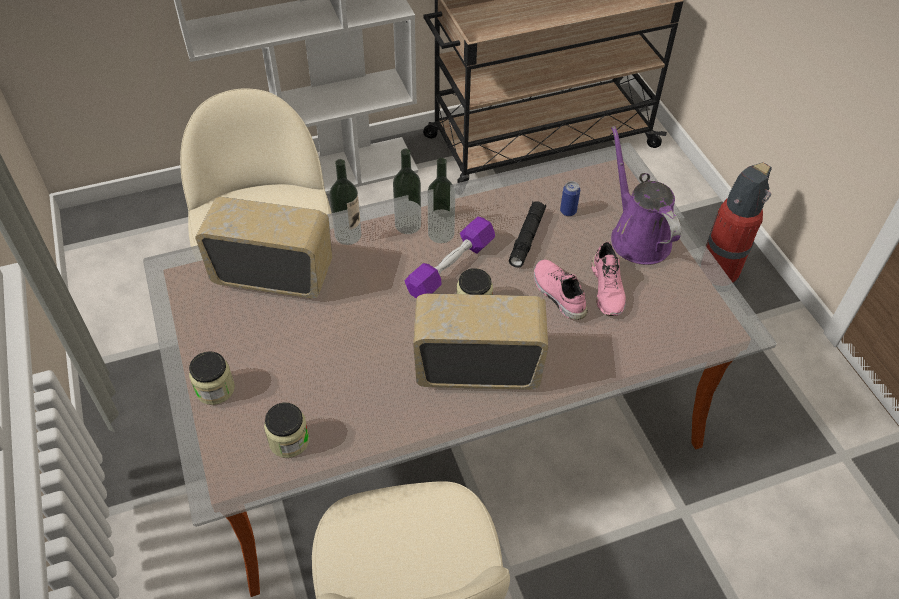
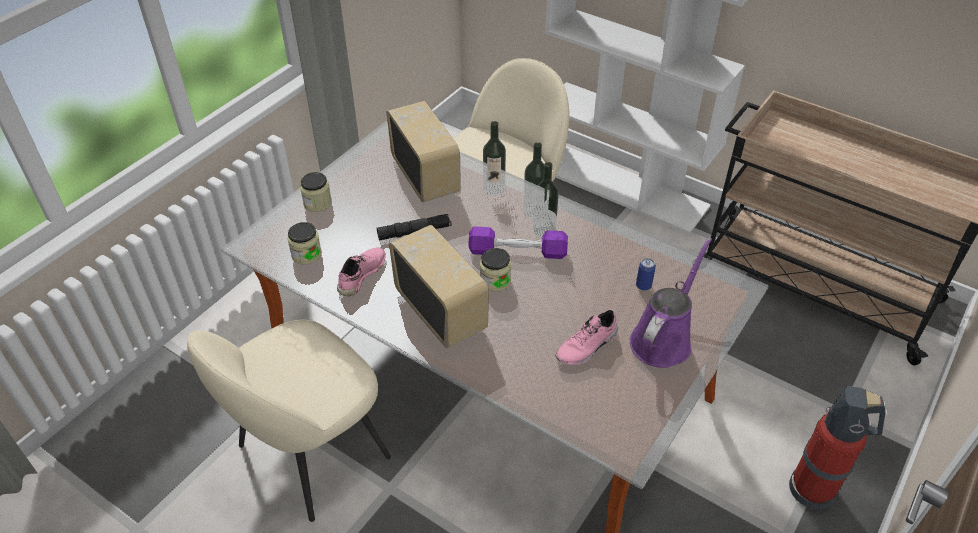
camera: 55 degrees right, 5 degrees down
(527, 238) = (589, 276): black flashlight -> black flashlight (414, 232)
(557, 294) = (551, 320): pink shoe -> pink shoe (361, 275)

